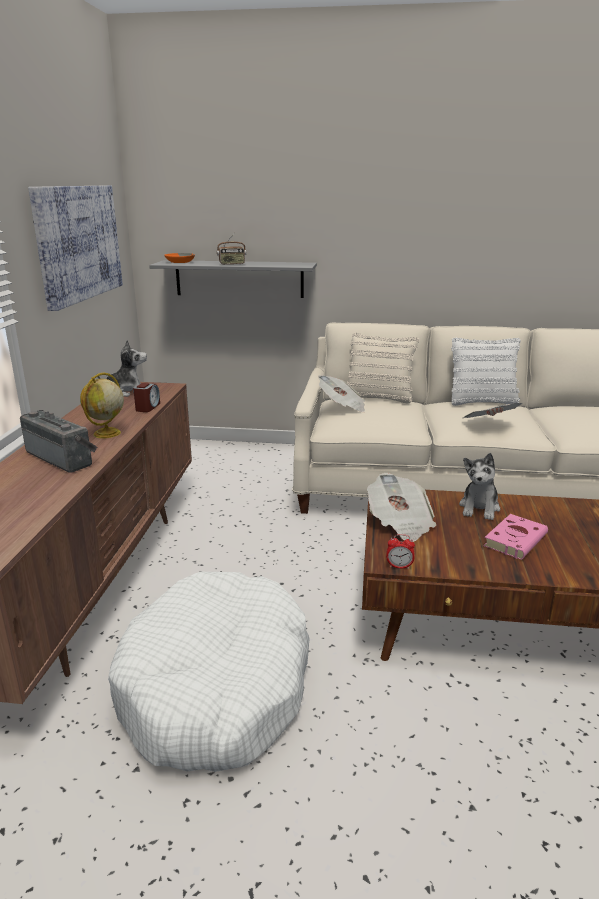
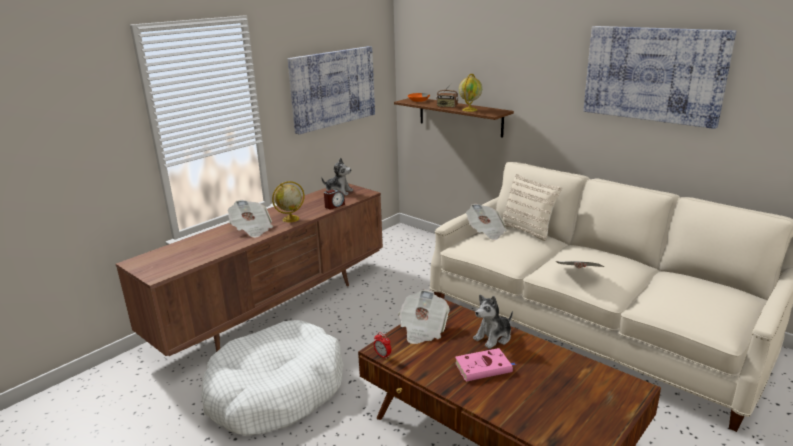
camera: 35 degrees right, 0 degrees up
(63, 457) = (251, 229): radio -> newspaper
(239, 279) = (460, 116): grey shelf -> brown shelf
(267, 264) = (469, 110): none -> globe
(482, 402) = (610, 254): white pillow -> none
(485, 202) = (654, 74): none -> picture

